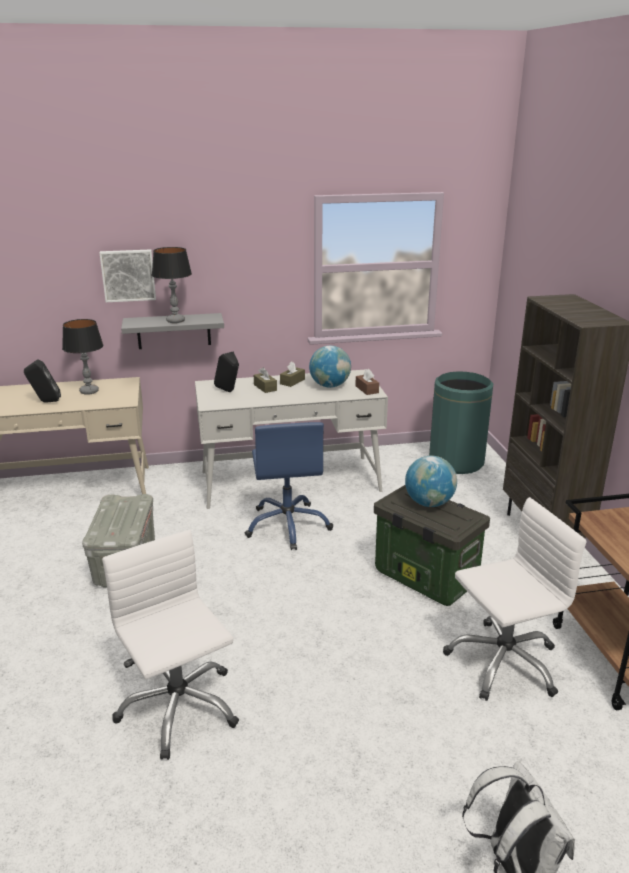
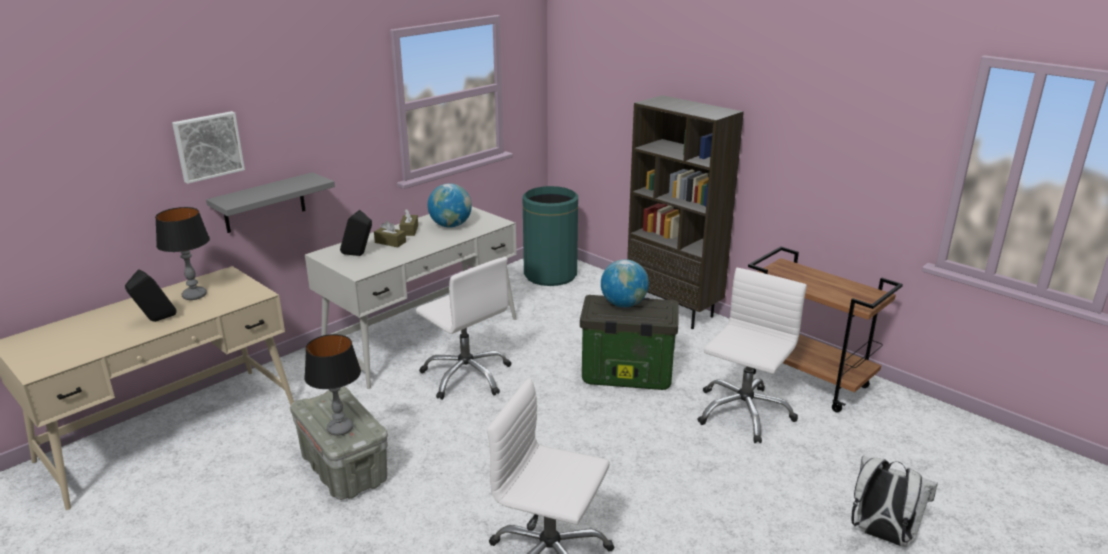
camera: 35 degrees left, 0 degrees up
(175, 321) = (277, 189): table lamp -> table lamp (340, 429)
(288, 525) = (467, 376): blue office chair -> white office chair
(367, 389) = (488, 220): brown tissue box -> none

